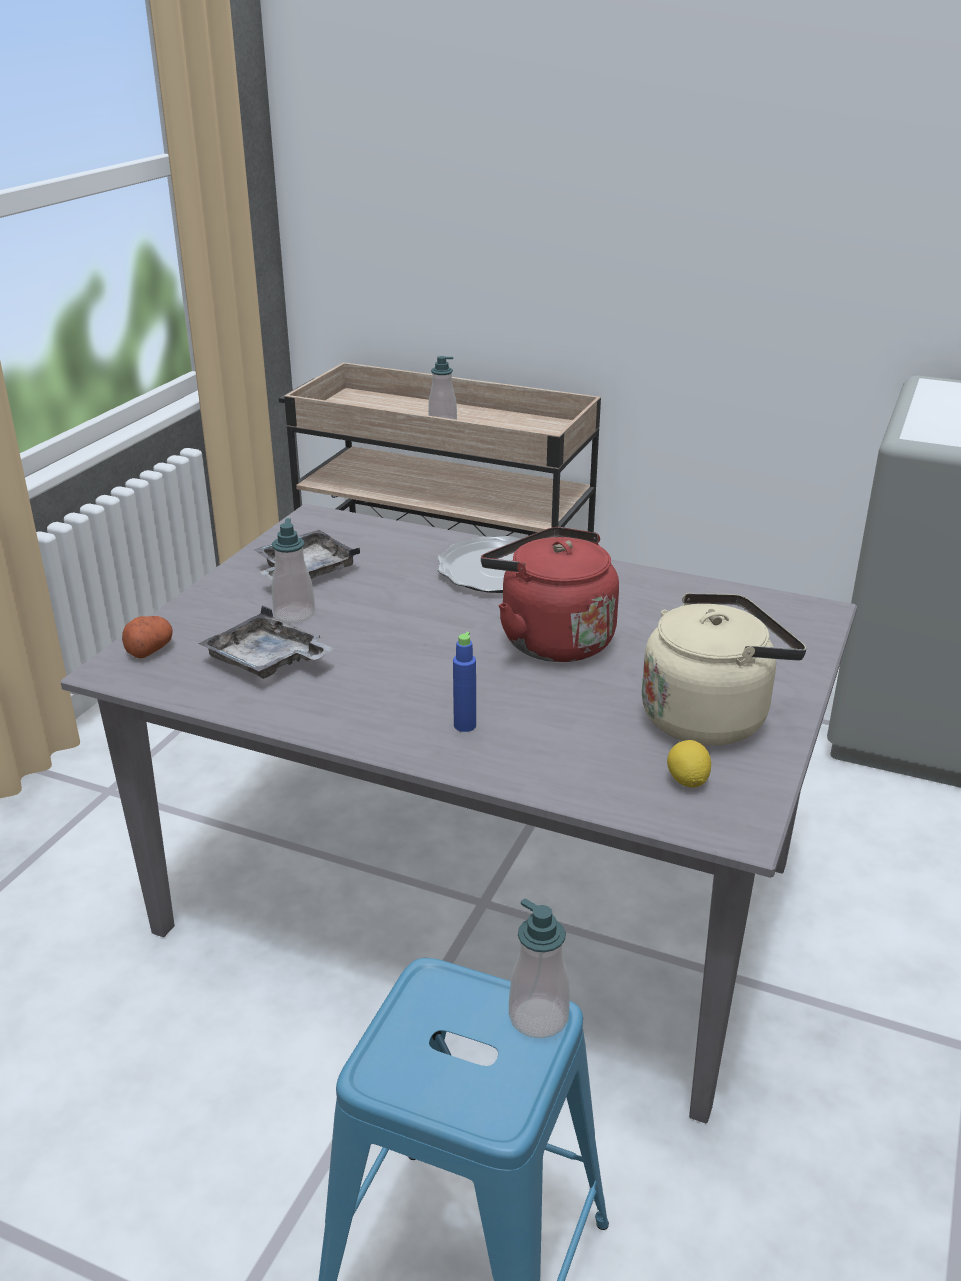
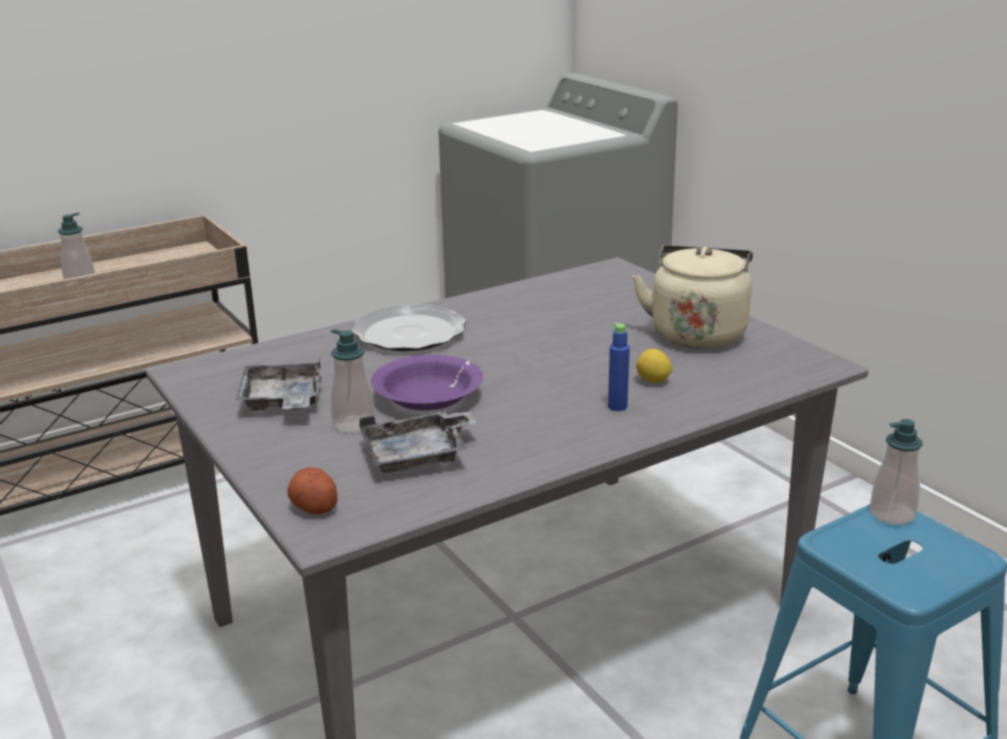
camera: 55 degrees left, 5 degrees down
(379, 626) = (428, 397): none -> purple bowl
(550, 639) = (538, 346): red kettle -> none
(687, 781) = (761, 361): lemon -> lemon (653, 381)

